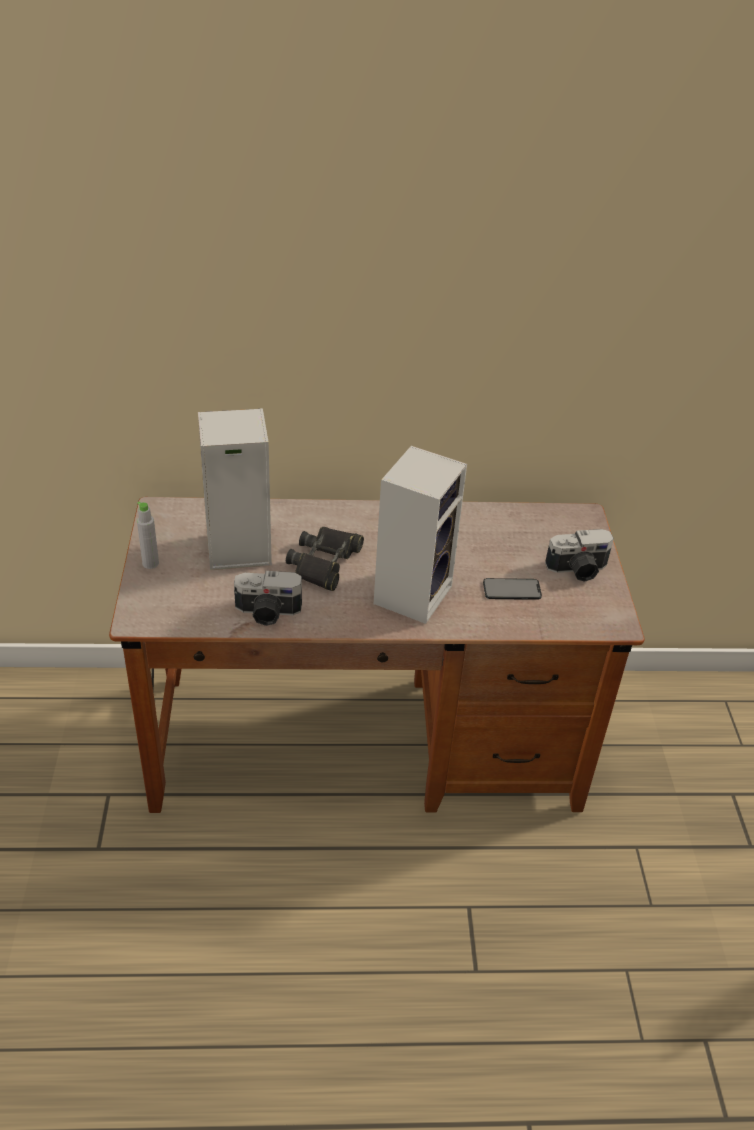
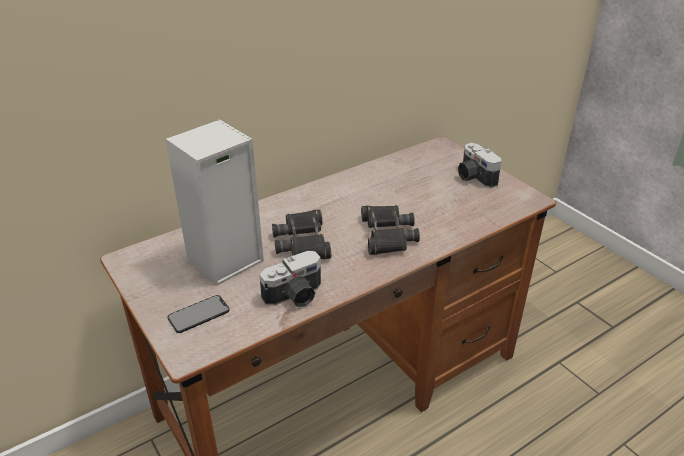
camera: 30 degrees left, 5 degrees down
(150, 563) = (158, 303): grey bottle -> none
(413, 592) = (387, 235): speaker -> black binoculars
(512, 589) = (448, 205): phone -> phone (198, 314)
(578, 570) = (474, 177): camera -> camera turned 105 degrees clockwise

